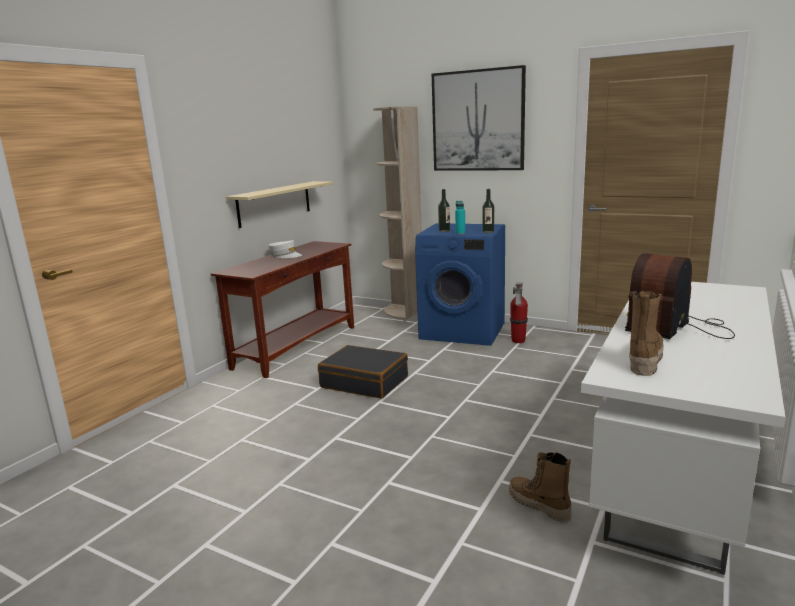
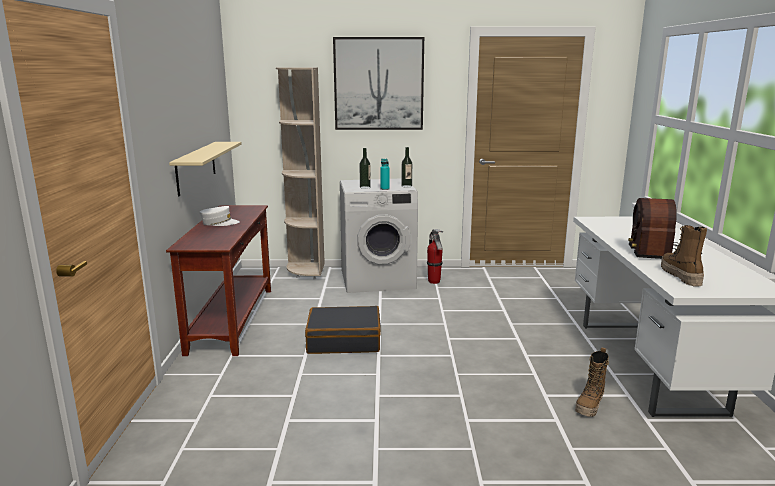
camera: 30 degrees left, 0 degrees up
(462, 331) = (378, 280): blue washing machine -> white washing machine
(539, 506) = (590, 405): boot -> boot turned 75 degrees counterclockwise

